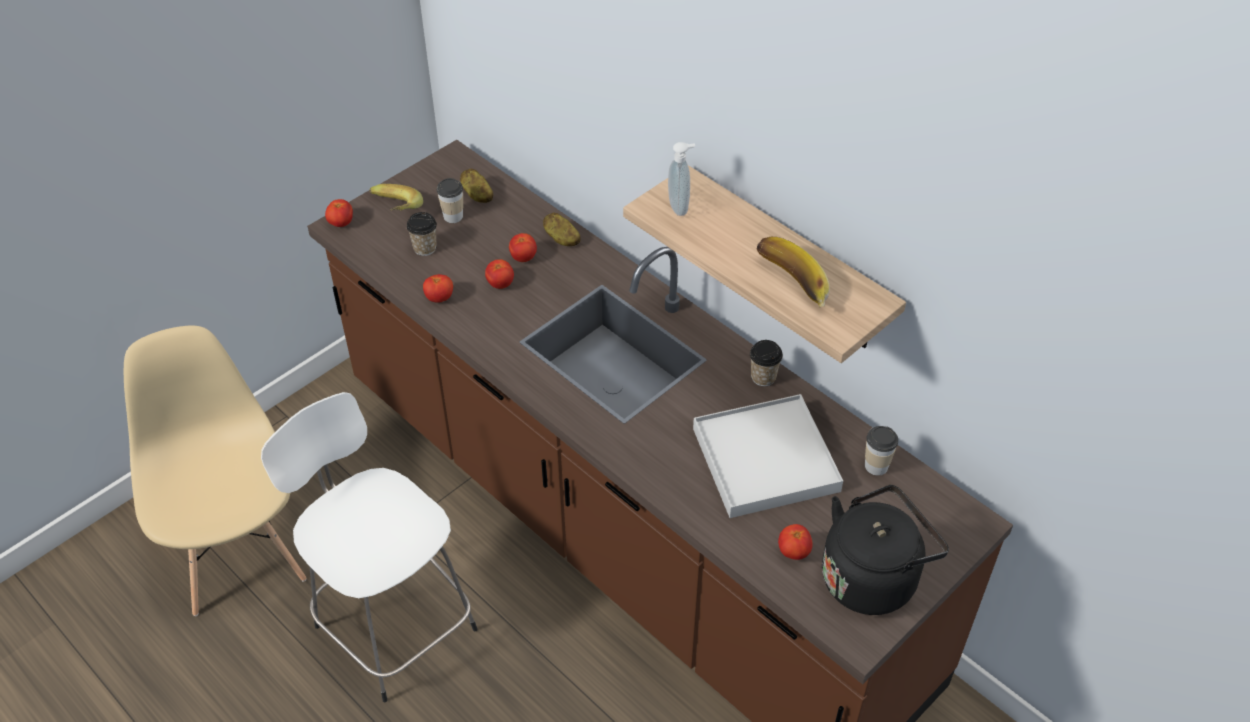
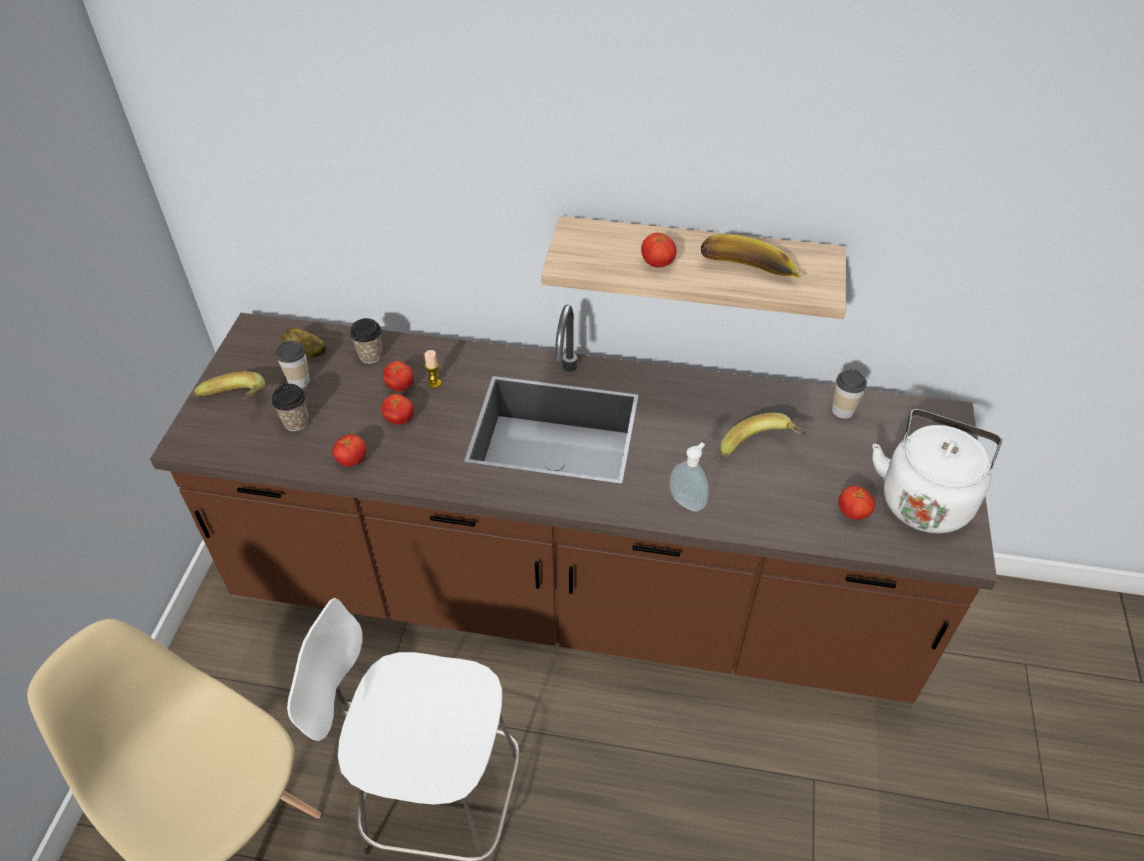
camera: 35 degrees left, 0 degrees up
(341, 223) = (186, 439): tomato -> tomato (657, 264)
(551, 268) = (434, 383): none -> candle
(561, 239) = (421, 354): potato -> none
(680, 207) = (591, 252): soap dispenser -> soap dispenser (688, 501)
(763, 377) = (695, 386): cup -> cup (370, 355)
(765, 460) = (760, 451): white tray -> banana
(872, 577) = (925, 498): black kettle -> white kettle

